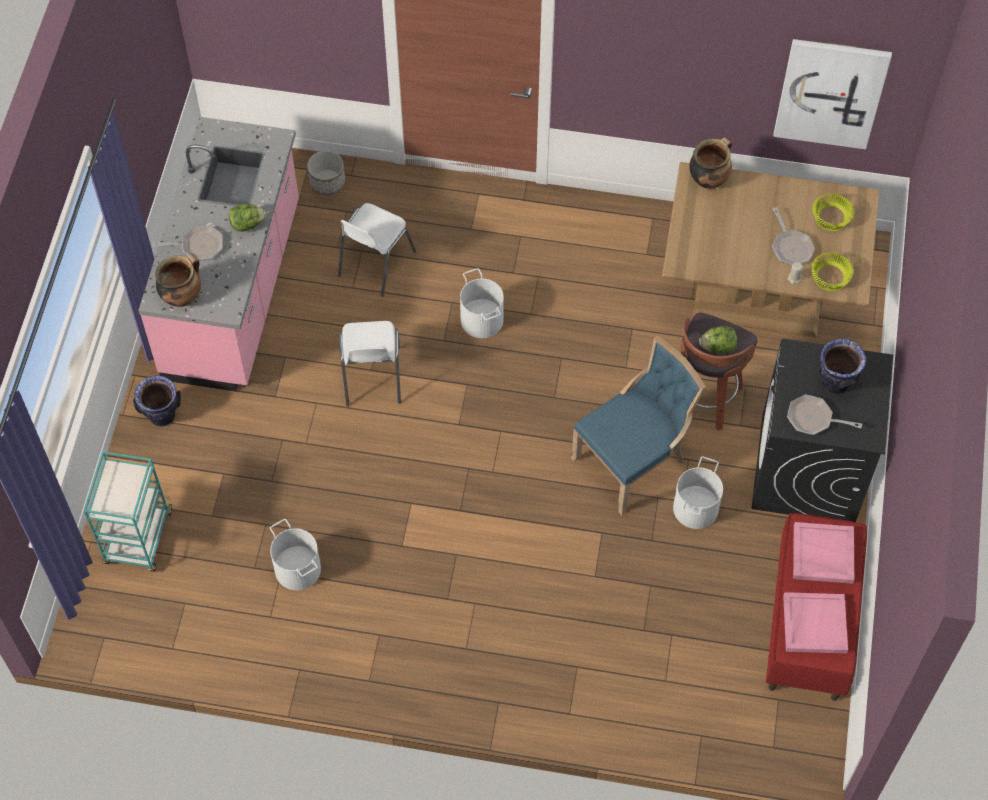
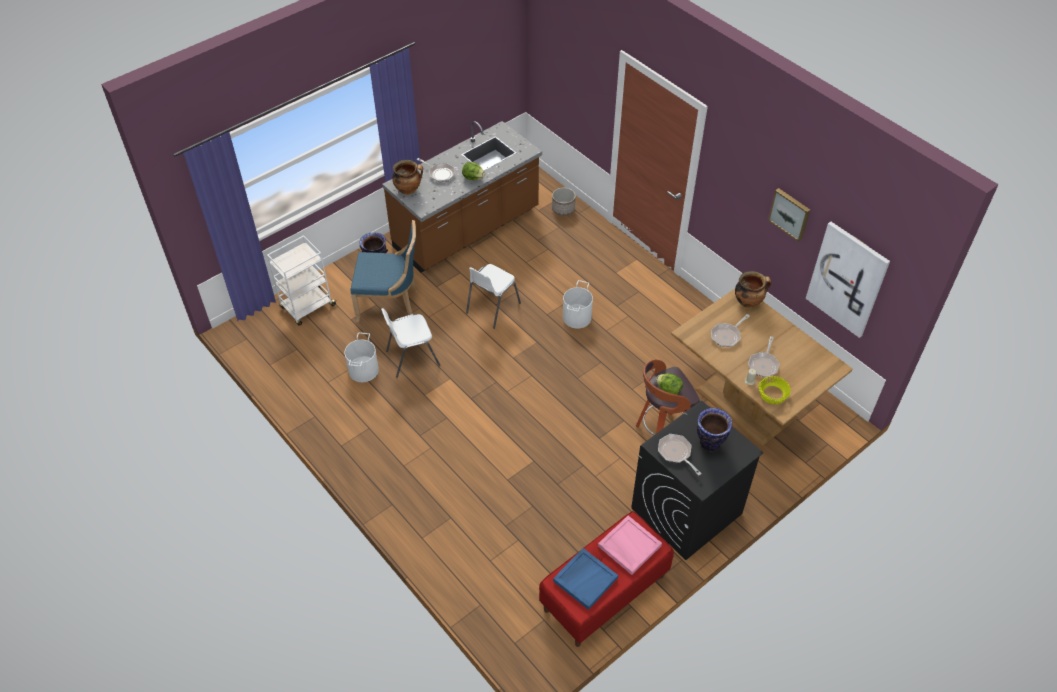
camera: 40 degrees right, 10 degrees down
(138, 539) = (307, 307): turquoise cart -> white cart
(234, 291) = (467, 229): pink counter -> brown counter
(375, 264) = (549, 259): white chair -> white chair (412, 358)
(633, 460) = (588, 437): blue chair -> blue chair (390, 304)
(696, 508) = (599, 485): white bucket -> none
(724, 238) = (727, 335): none -> frying pan
(725, 51) = (790, 214): none -> picture
(814, 623) = (585, 579): pink tray -> blue tray
(830, 217) = (805, 364): yellow bowl -> none

